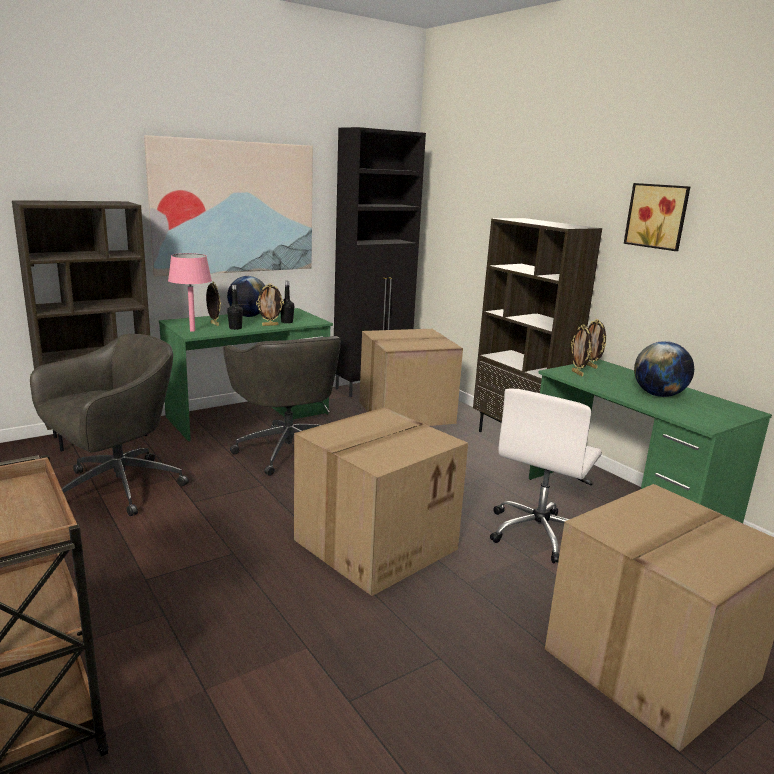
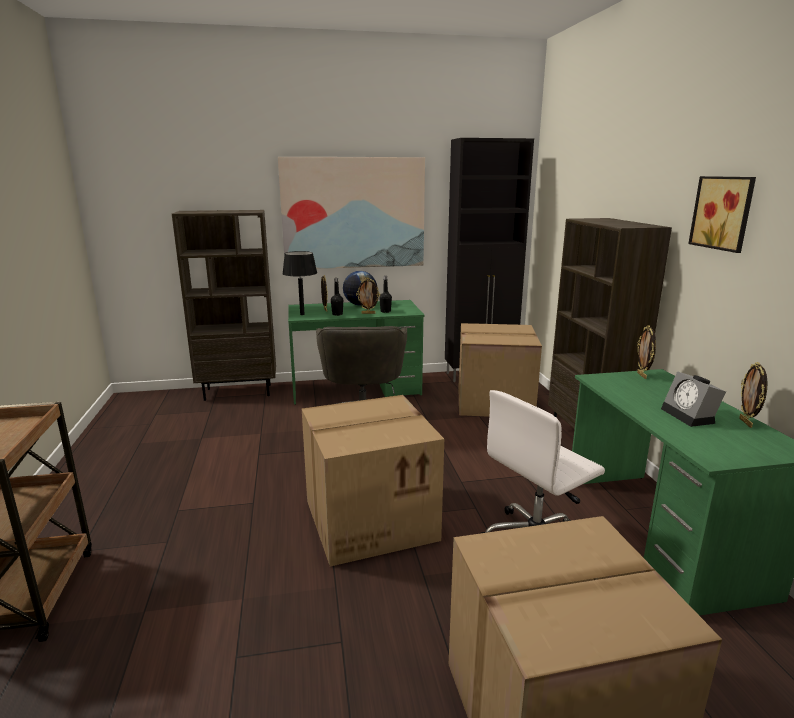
camera: 25 degrees right, 0 degrees up
(116, 488) = (216, 434): grey office chair -> none
(192, 330) = (302, 314): pink table lamp -> black table lamp
(578, 373) = (616, 382): picture frame -> picture frame (746, 423)
(658, 395) = (690, 416): globe -> alarm clock

